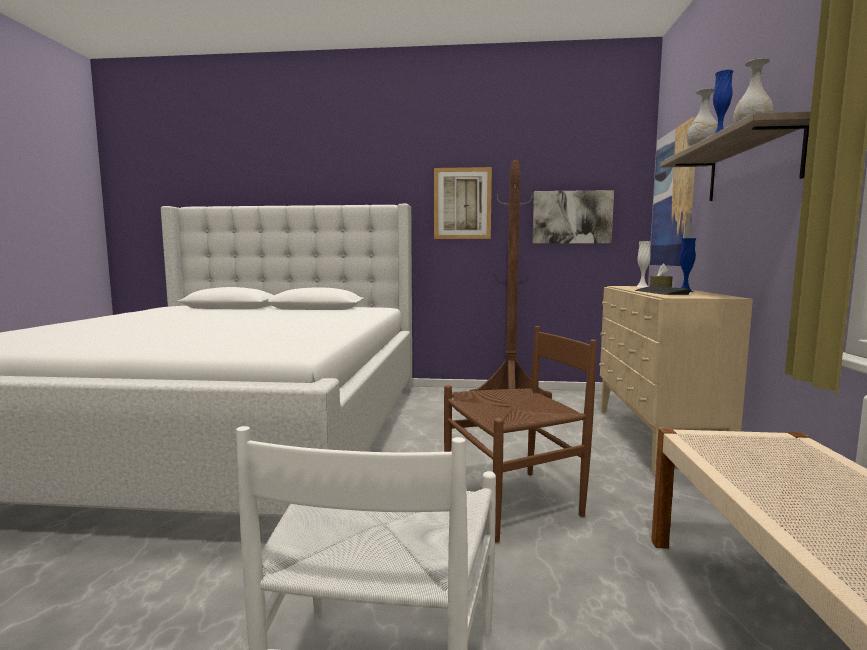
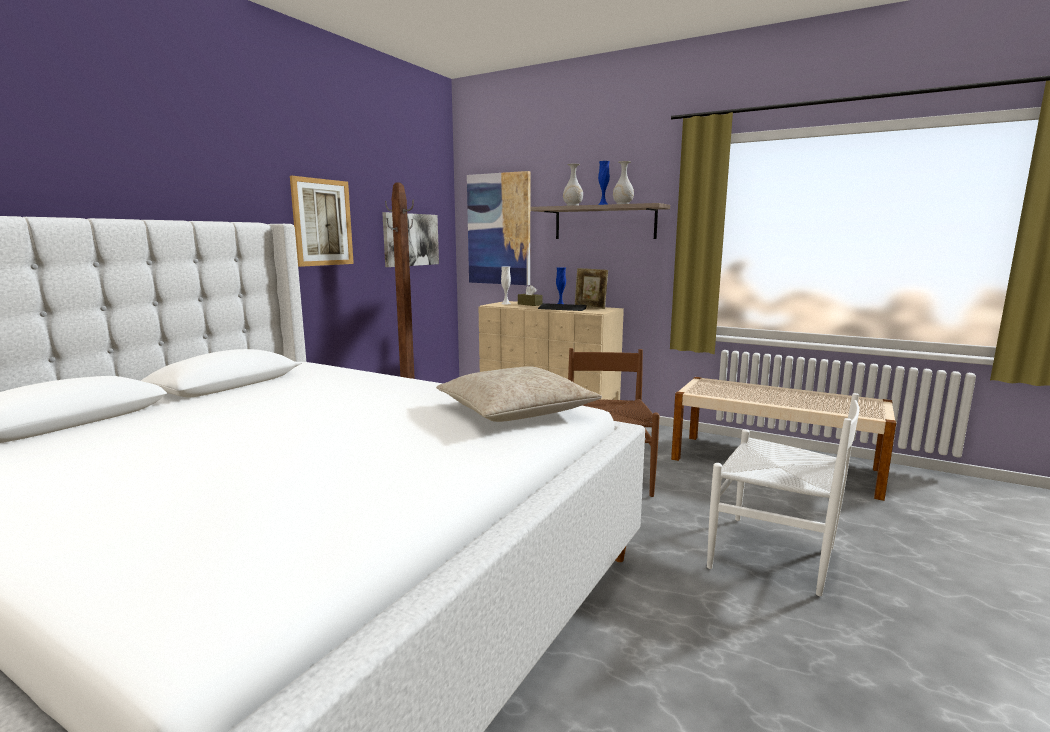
camera: 65 degrees left, 5 degrees up
(279, 341) = (515, 410): none -> beige pillow
(705, 294) = (590, 308): none -> picture frame

